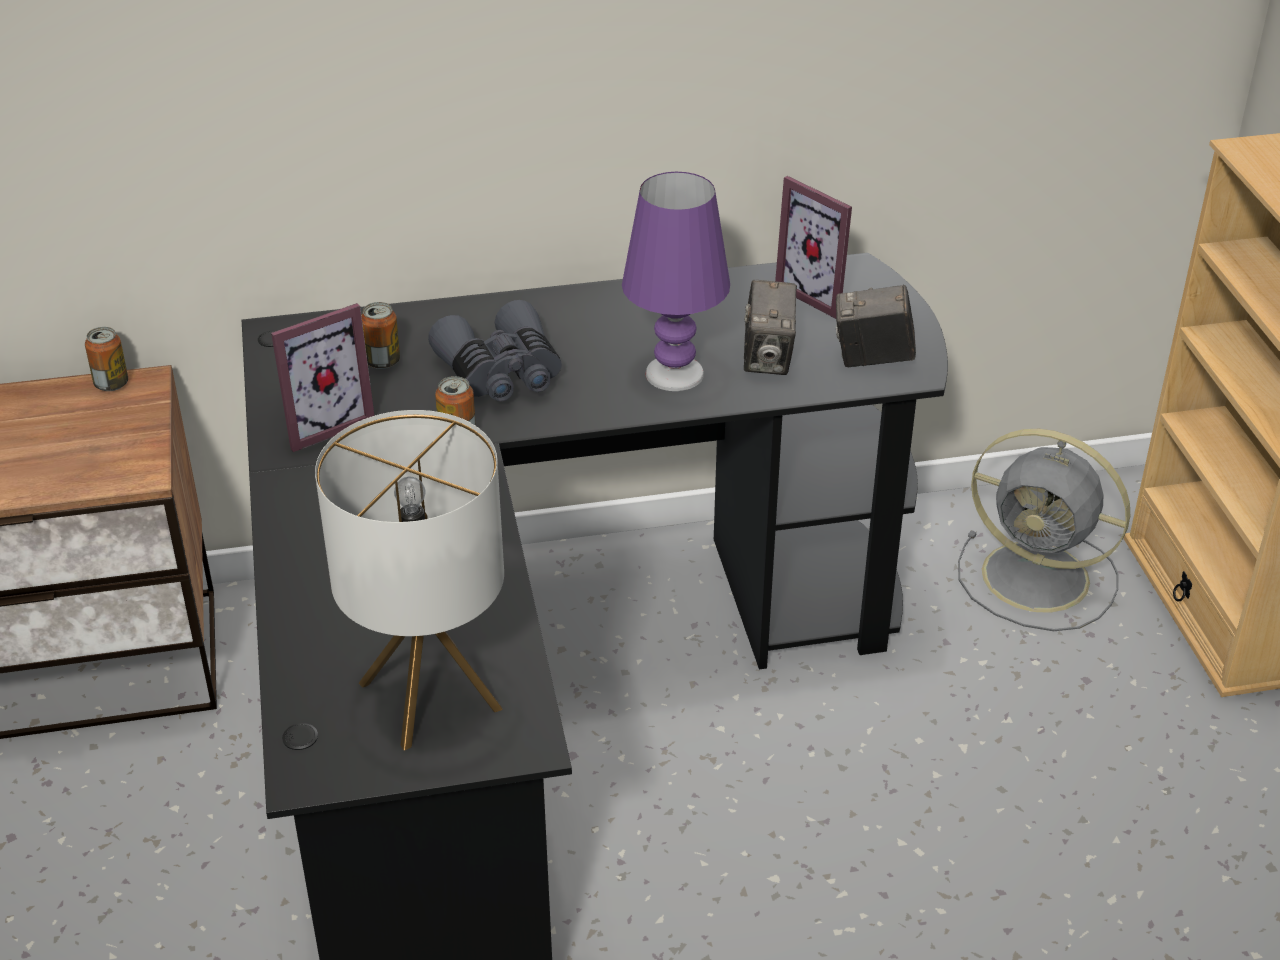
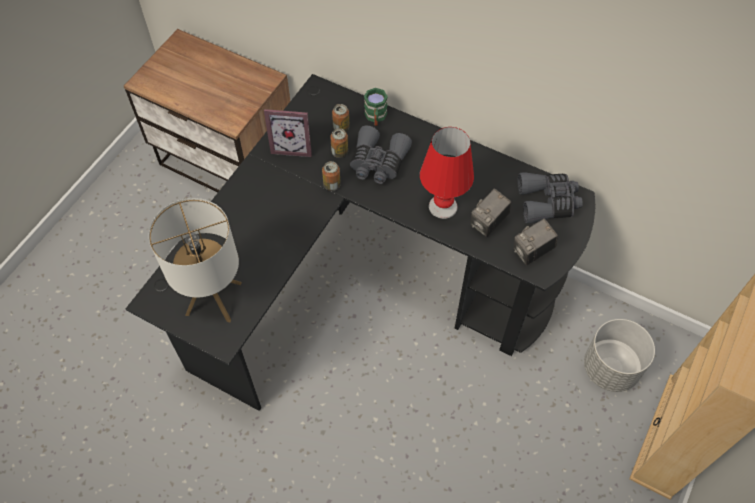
camera: 40 degrees right, 20 degrees up
(111, 384) = (259, 72): can -> can (339, 152)
(427, 322) = (375, 117): none -> green mug
(675, 373) = (443, 206): purple table lamp -> red table lamp
(821, 293) = (548, 202): picture frame -> grey binoculars
(872, 358) = (532, 252): camera -> camera turned 75 degrees counterclockwise
(1040, 578) = (611, 368): grey fan -> grey planter

